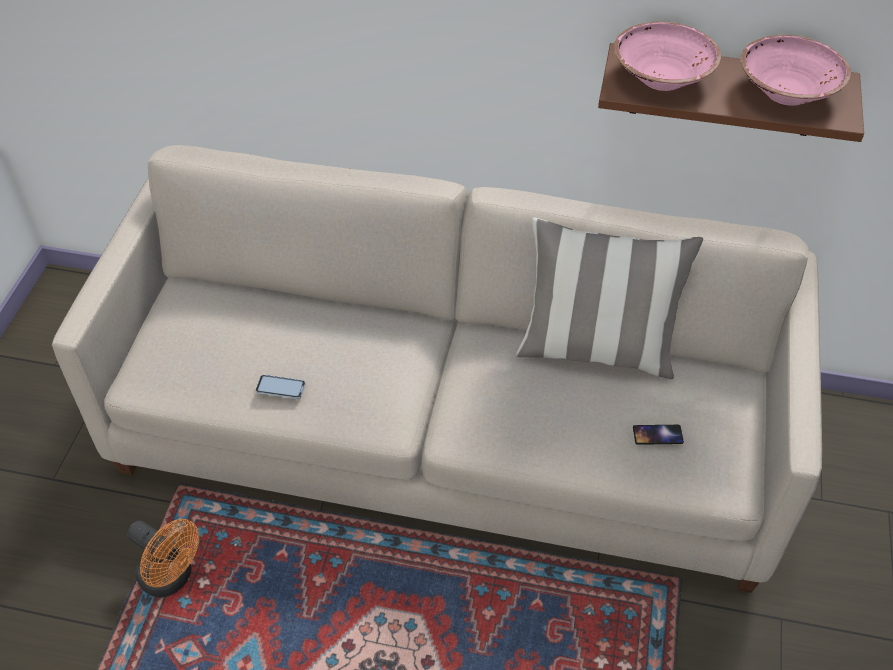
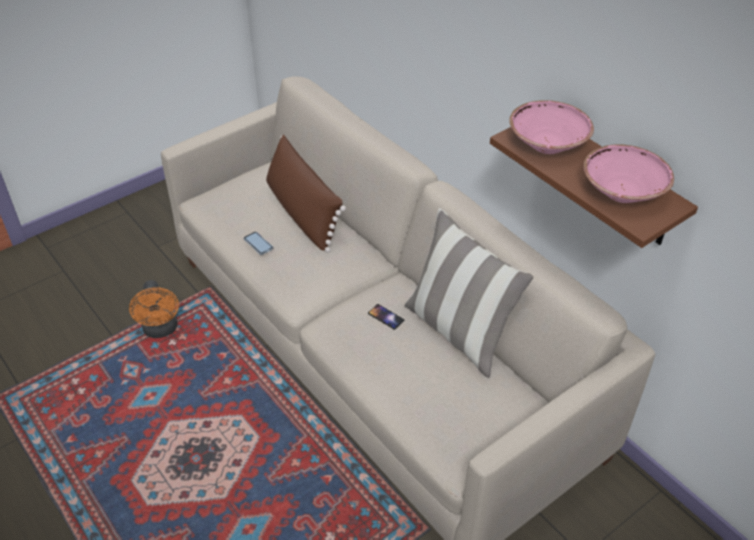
camera: 40 degrees right, 5 degrees down
(289, 319) = (303, 213): none -> brown pillow
(657, 435) = (439, 401): phone -> phone (386, 317)

